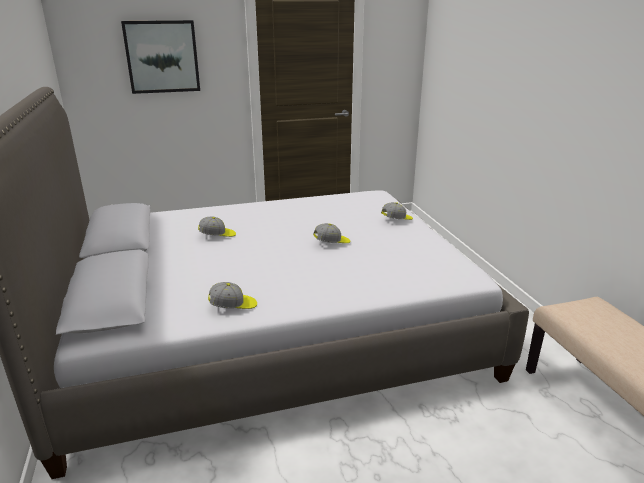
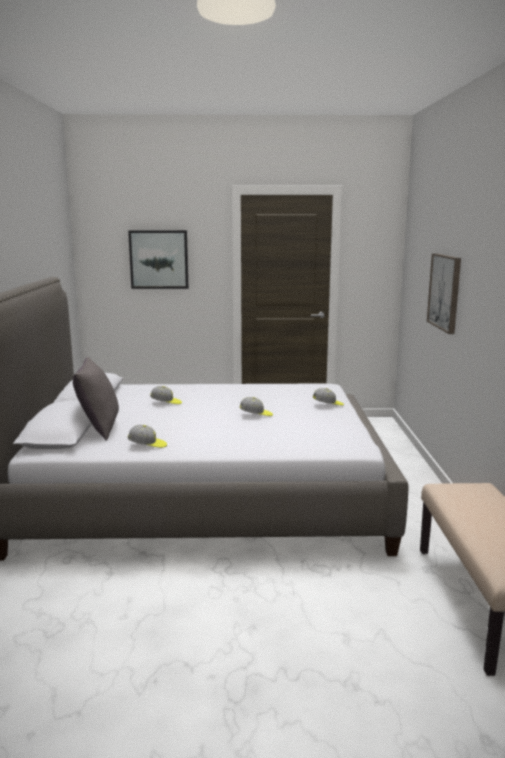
camera: 15 degrees right, 10 degrees down
(156, 286) = (99, 429): none -> grey pillow
(504, 88) = (445, 292): none -> picture

